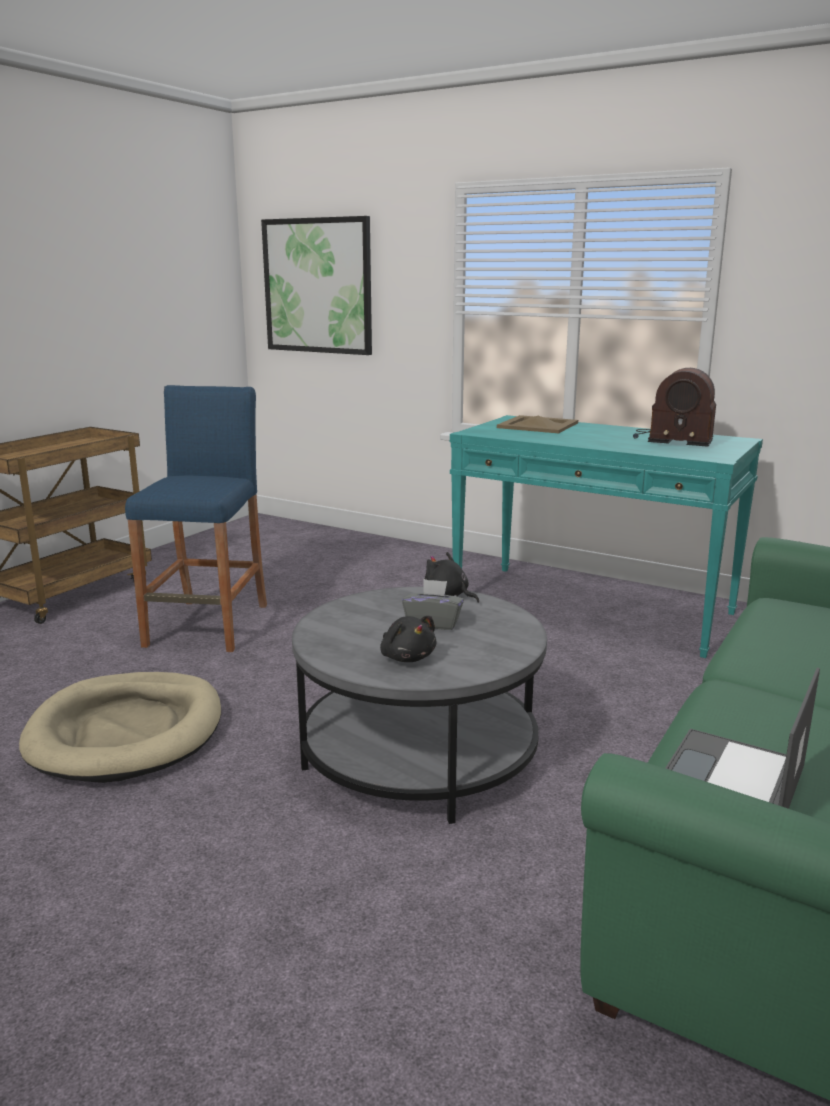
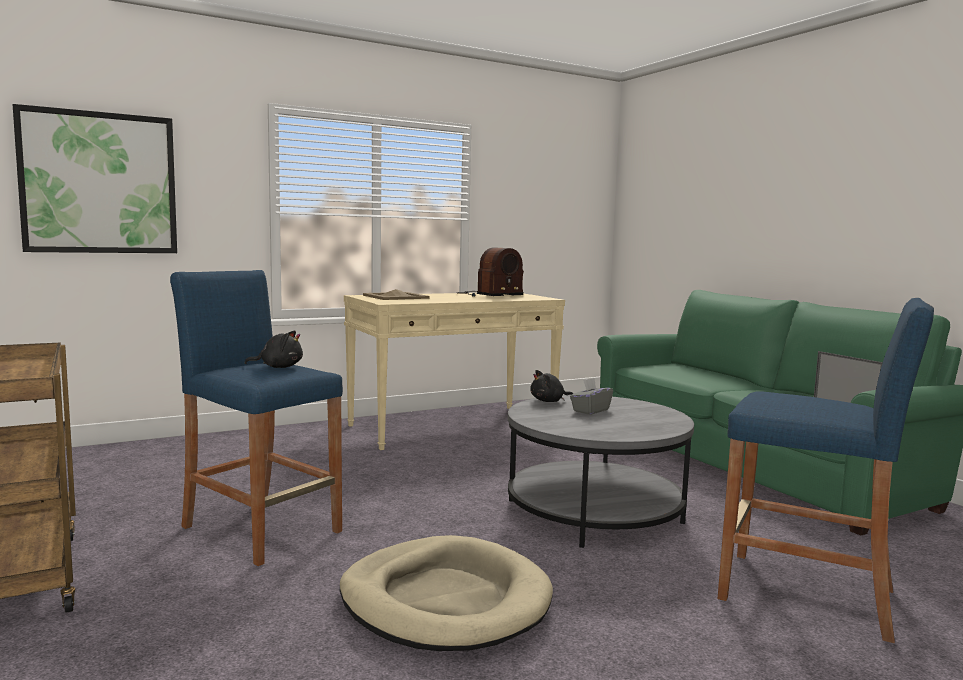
camera: 60 degrees left, 10 degrees down
(292, 960) = (805, 594): none -> blue stool
(407, 657) = (640, 423): black plush toy -> black plush toy (278, 367)
(593, 608) = (453, 426): turquoise console table -> beige console table

